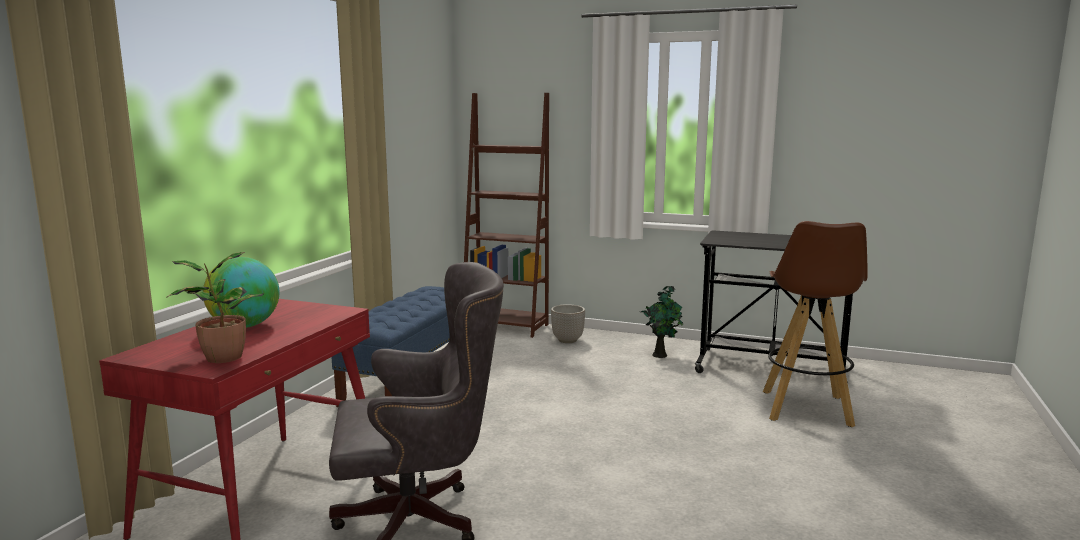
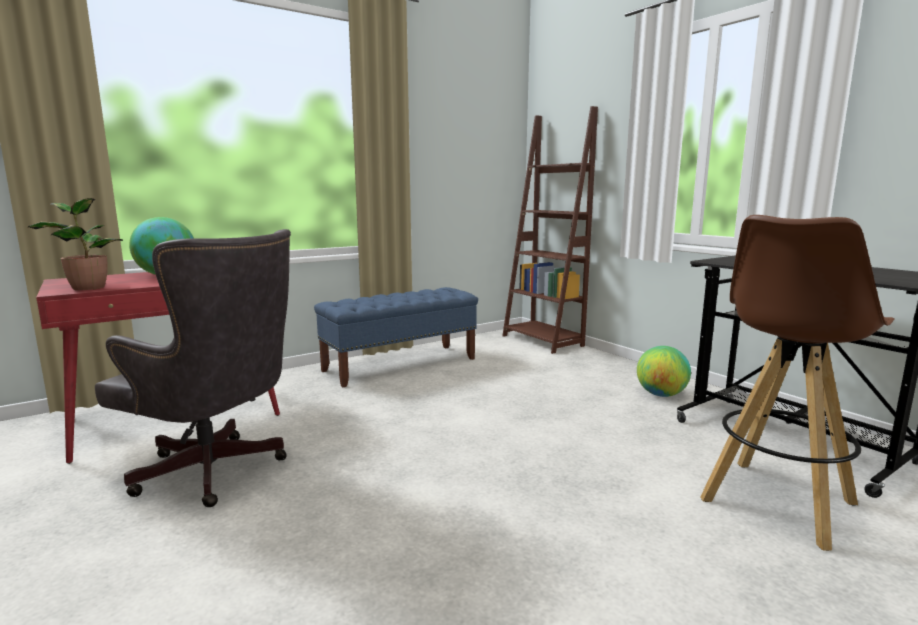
camera: 35 degrees right, 0 degrees up
(568, 340) = (581, 362): planter -> none
(661, 355) = (661, 394): potted plant -> globe

